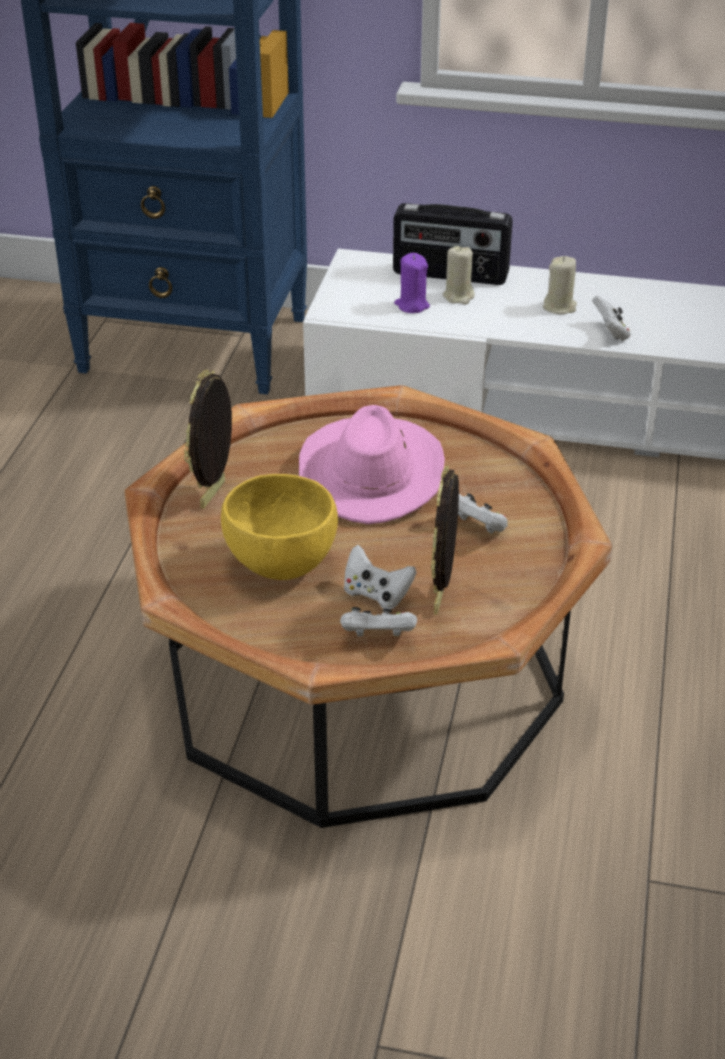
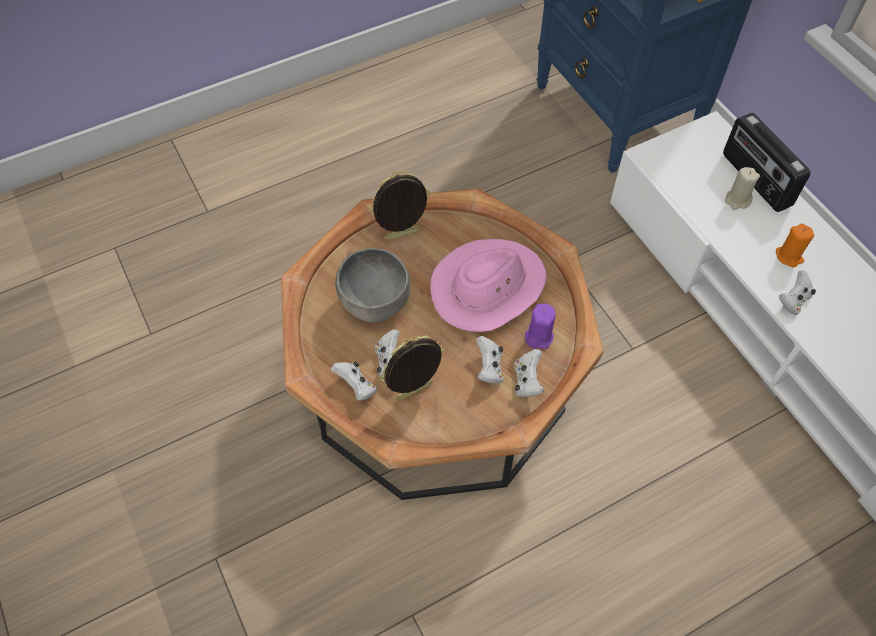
camera: 50 degrees right, 20 degrees up
(283, 564) = (375, 305): yellow bowl -> grey bowl
(412, 305) = (699, 186): purple candle -> purple candle (538, 336)
(524, 511) = (527, 381): none -> white game controller
(559, 307) = (789, 256): beige candle -> orange candle

